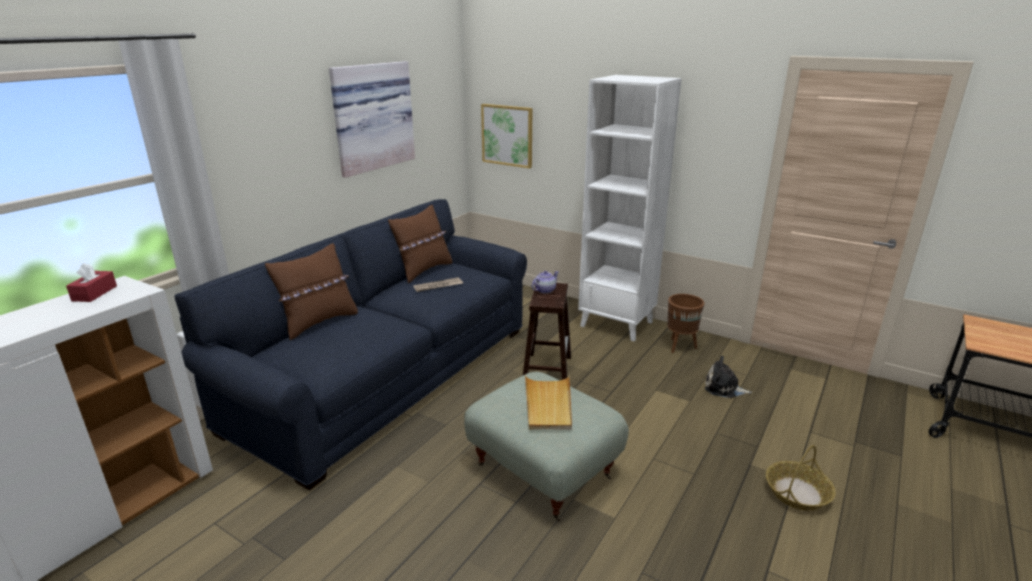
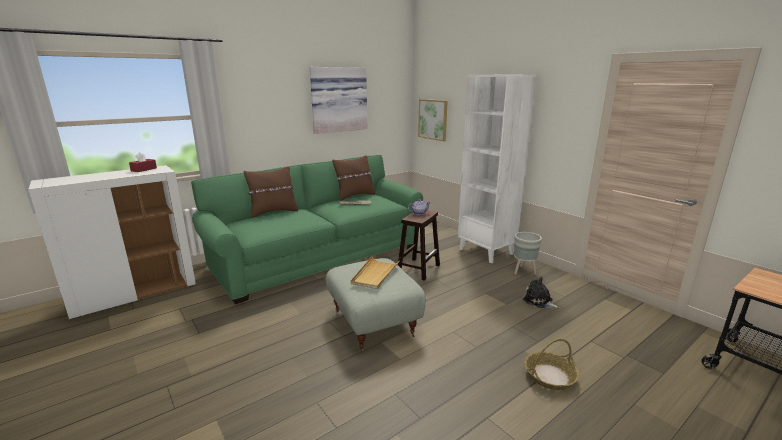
camera: 20 degrees right, 5 degrees down
(388, 377) = (319, 257): blue sofa -> green sofa
(679, 347) = (523, 271): brown planter -> grey planter

